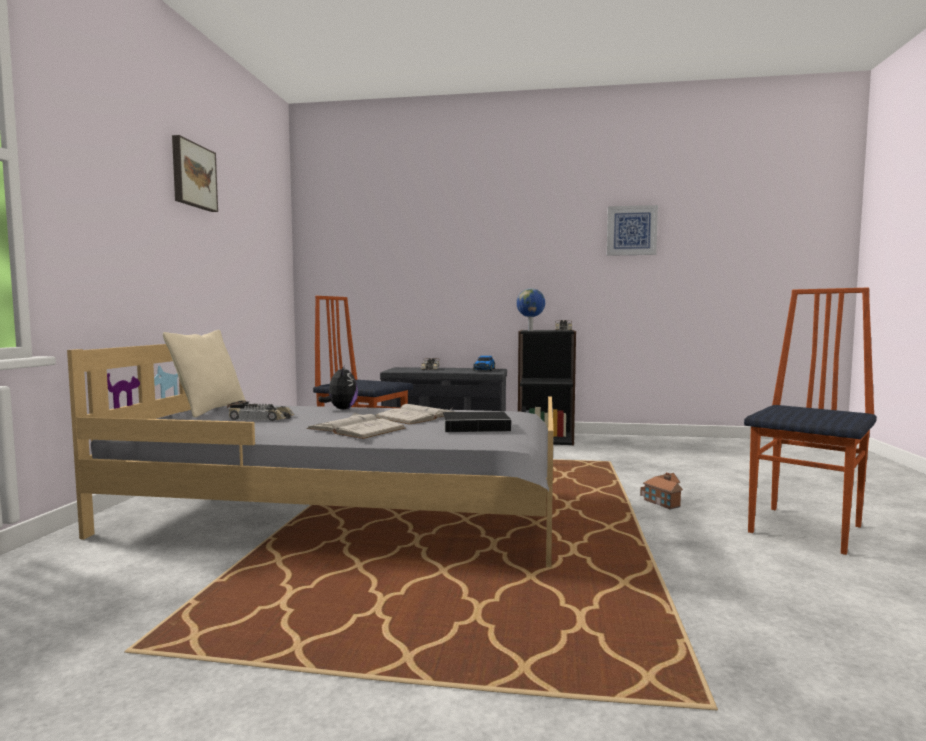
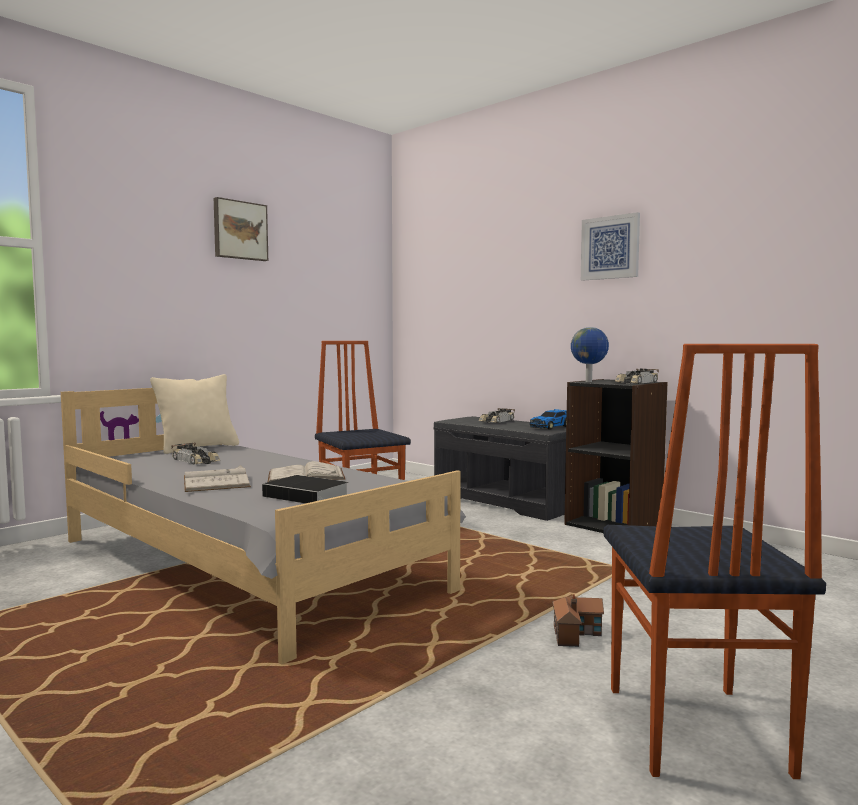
camera: 35 degrees right, 0 degrees up
(341, 409) = (279, 459): plush toy -> none
(631, 230) = (755, 239): picture -> picture (610, 247)
(807, 529) = (692, 730): chair -> chair turned 105 degrees clockwise

